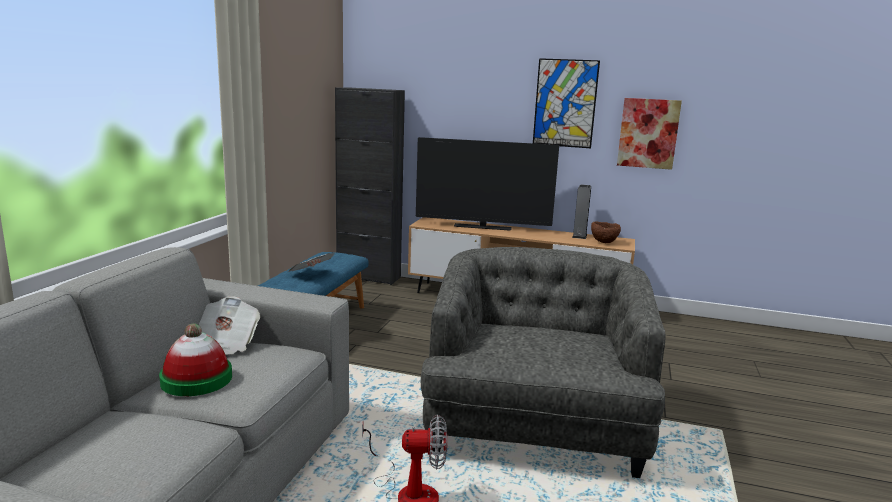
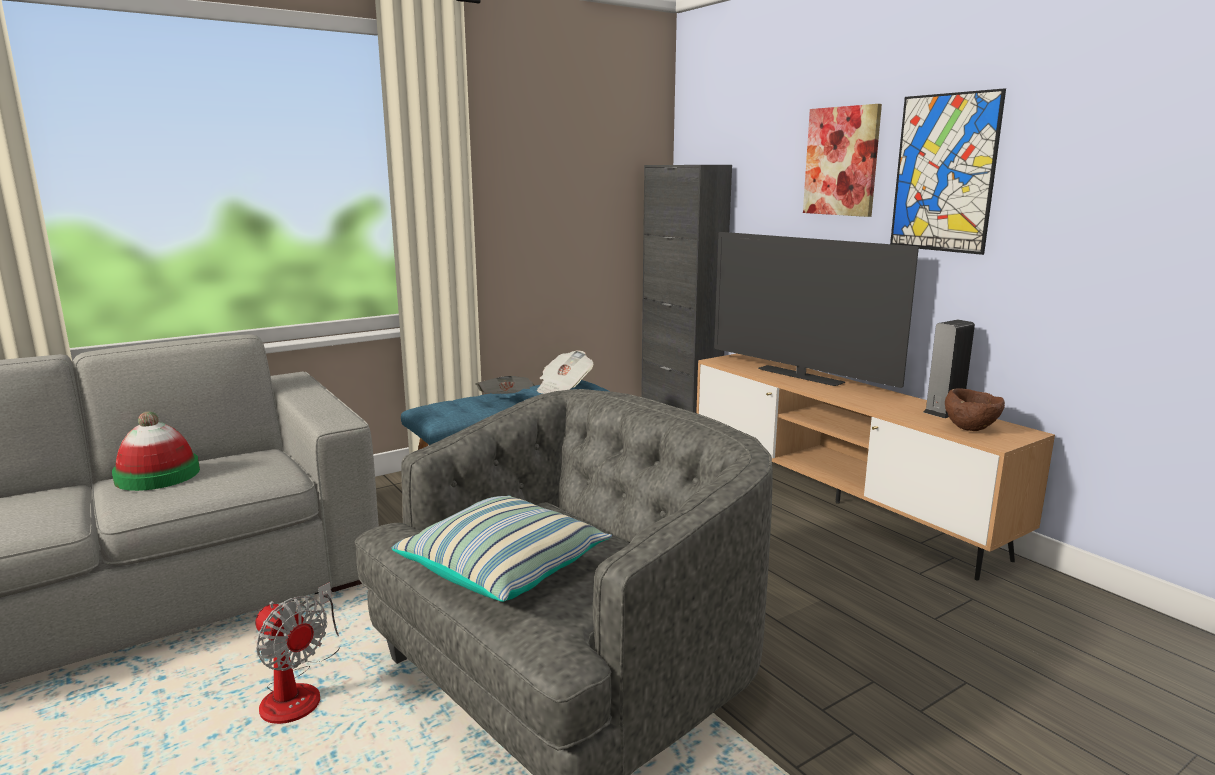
camera: 40 degrees right, 0 degrees up
(225, 344) = (252, 450): newspaper -> newspaper (563, 388)
(550, 356) = (505, 569): none -> pillow
(648, 133) = (1093, 226): picture -> picture (841, 161)

